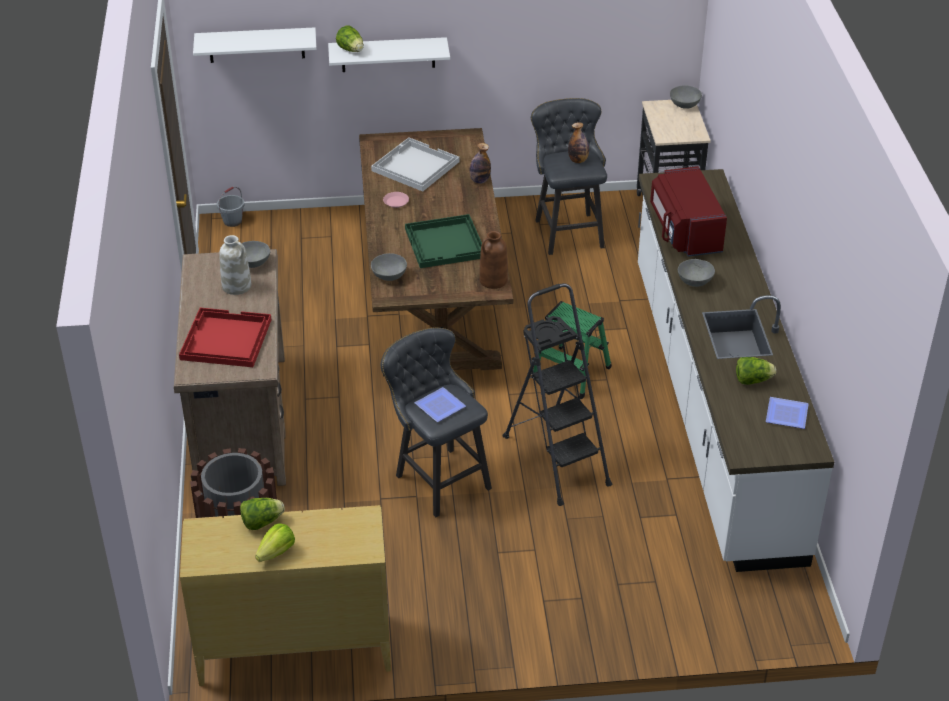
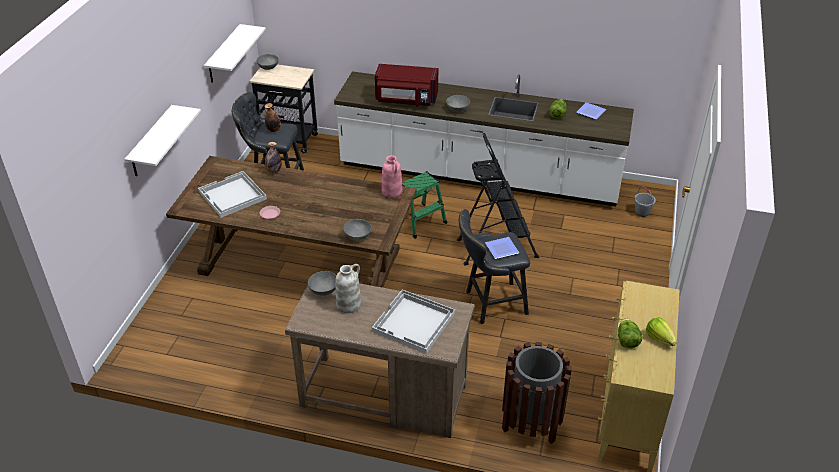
camera: 70 degrees left, 0 degrees up
(225, 340) = (414, 323): red tray -> white tray
(232, 221) = (126, 352): grey bucket -> grey bucket (642, 212)
(256, 45) = (91, 195): white shelf -> white shelf (224, 54)
(351, 50) = (147, 149): lettuce -> none
(446, 243) = (337, 202): green tray -> none
(493, 280) = (392, 191): brown vase -> pink vase

